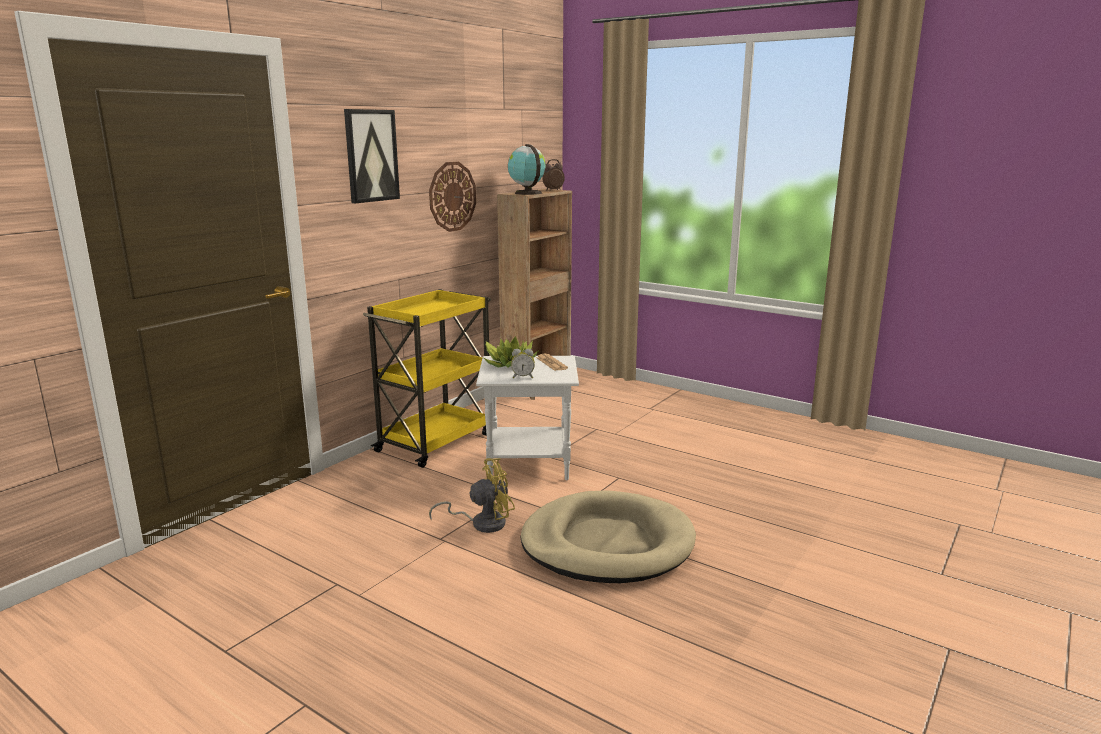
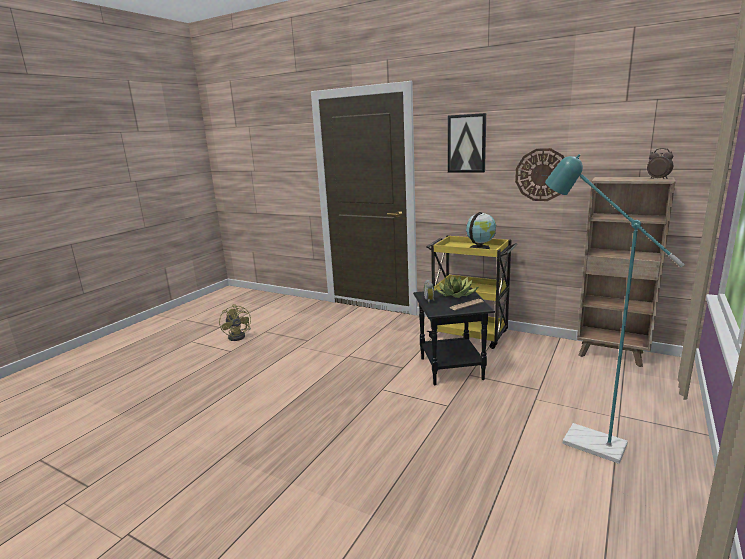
camera: 85 degrees right, 0 degrees up
(482, 523) = (367, 364): yellow fan -> yellow fan (239, 336)
(527, 193) = (613, 178): globe -> globe (480, 248)
(530, 465) = (451, 369): white side table -> black side table
(607, 543) = (348, 406): beige dog bed -> none
(687, 428) = (582, 440): none -> turquoise floor lamp

